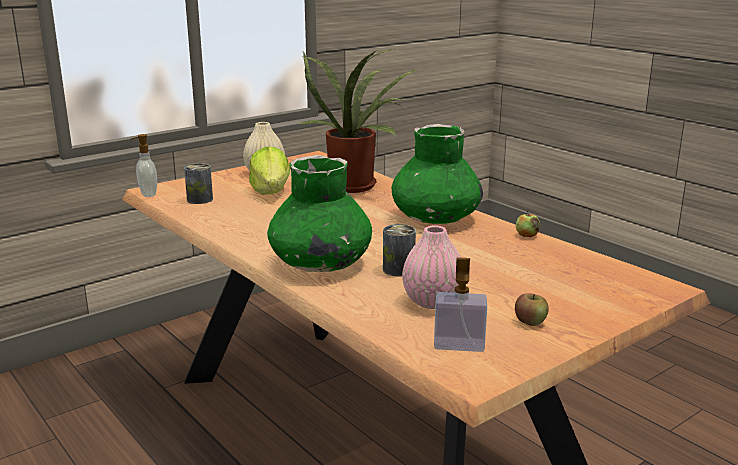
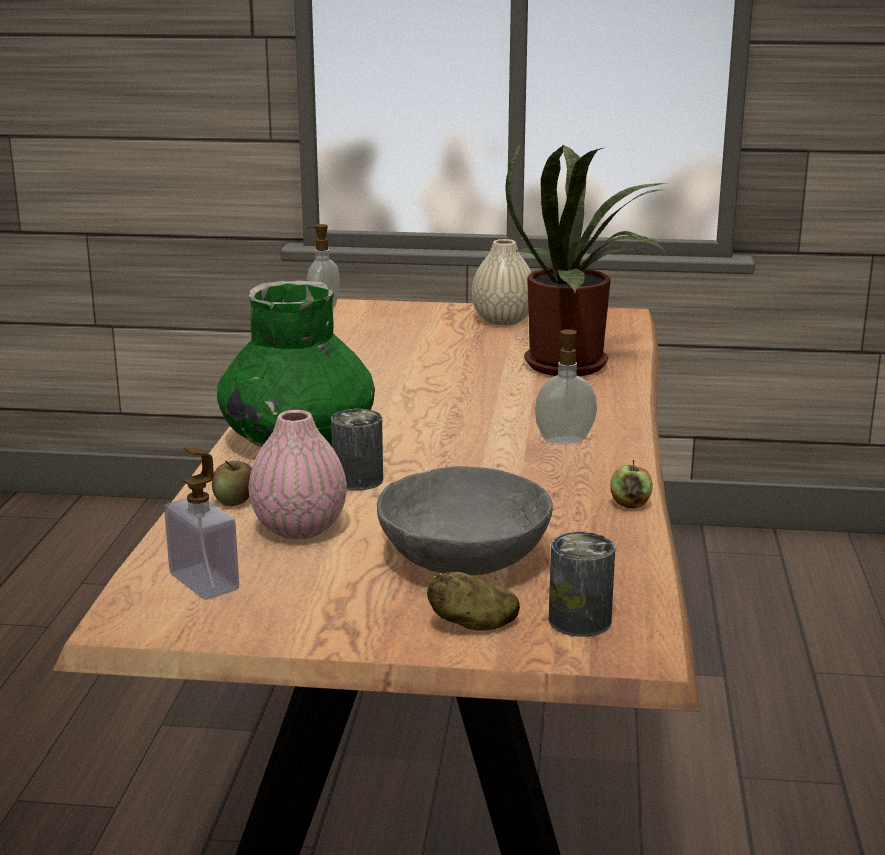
camera: 45 degrees right, 0 degrees up
(200, 199) = (358, 330): can -> can (579, 620)
(271, 191) = (454, 344): lettuce -> none
(435, 218) = (564, 439): green vase -> soap dispenser
(529, 282) = (465, 558): none -> grey bowl
(530, 321) = (340, 598): apple -> apple (234, 501)
(600, 306) = (473, 624): none -> potato

